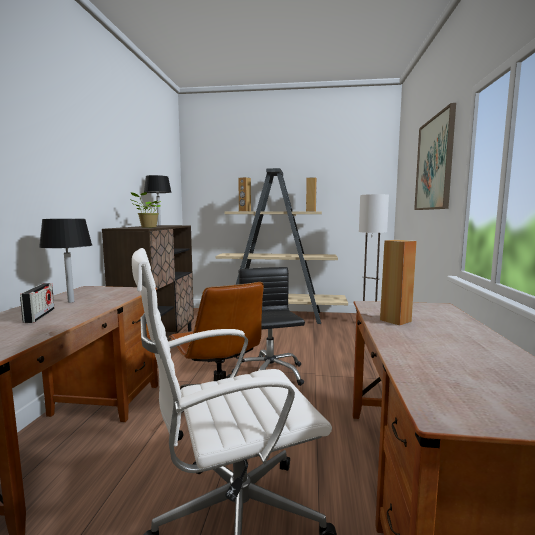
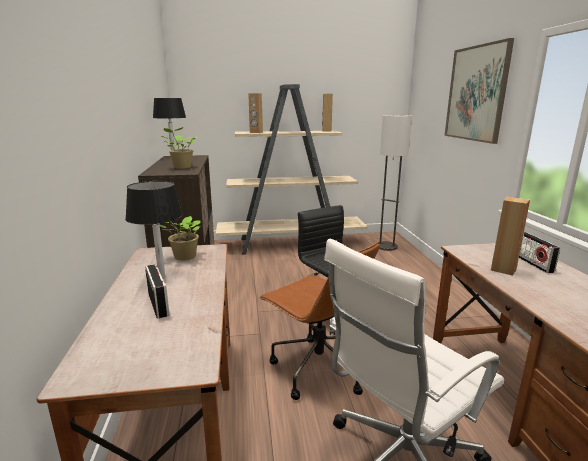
camera: 15 degrees left, 10 degrees up
(108, 292) = (183, 257): none -> potted plant
(439, 319) = (533, 263): none -> radio

